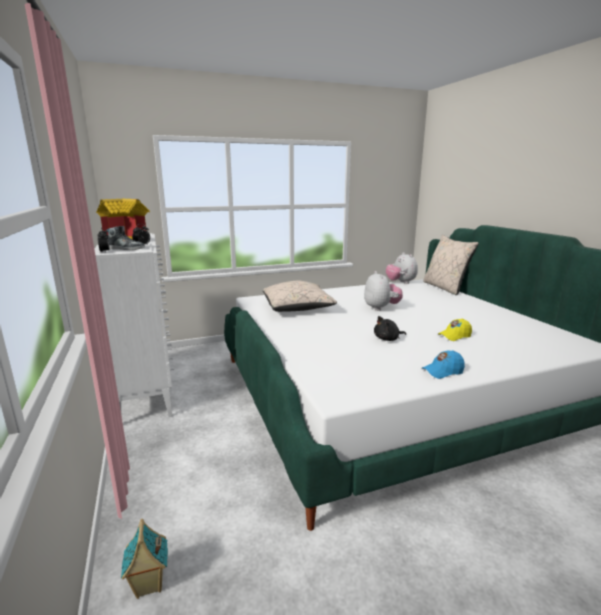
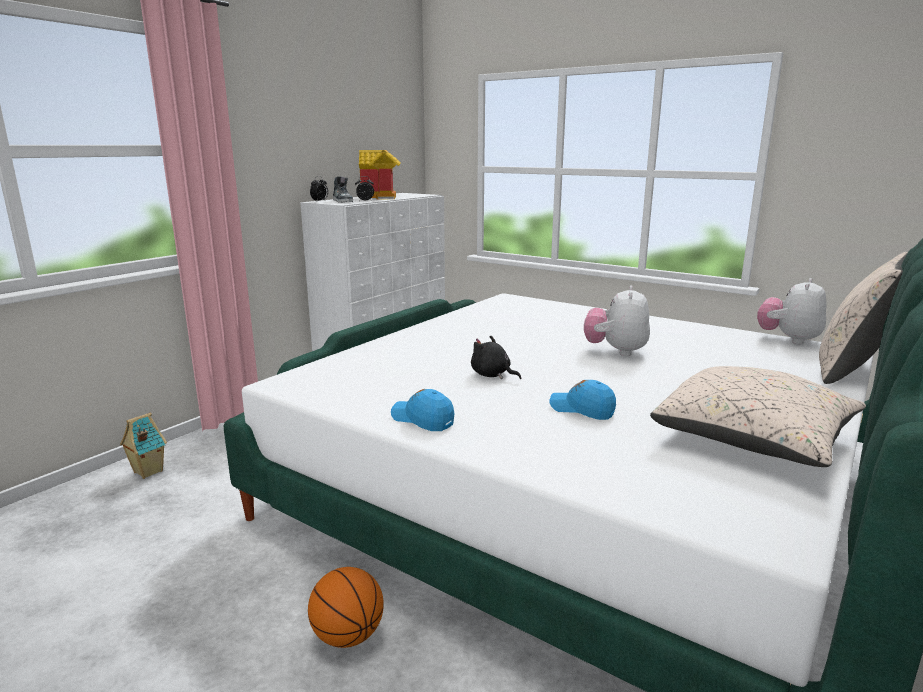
camera: 55 degrees right, 0 degrees up
(297, 308) = (519, 319): beige pillow -> beige pillow (754, 440)
(381, 308) = (615, 351): plush toy -> plush toy turned 150 degrees clockwise
(454, 336) = (582, 409): yellow cap -> blue cap
(478, 517) = (348, 636): none -> basketball

